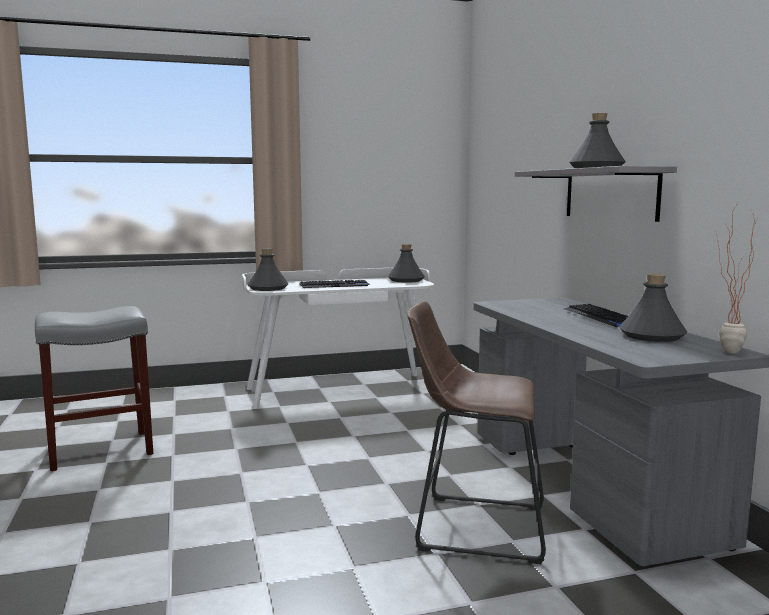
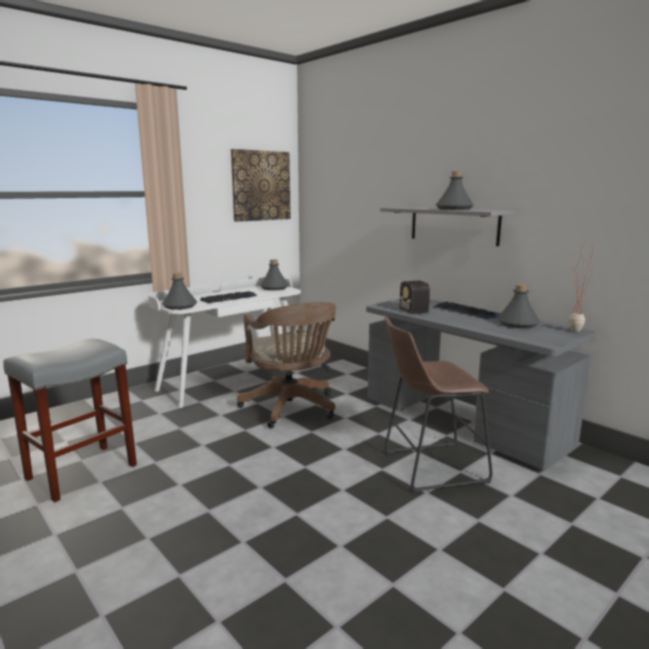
camera: 25 degrees left, 5 degrees up
(372, 430) = (291, 409): none -> brown office chair
(410, 153) = (261, 186): none -> picture
(530, 308) = (411, 308): none -> radio

